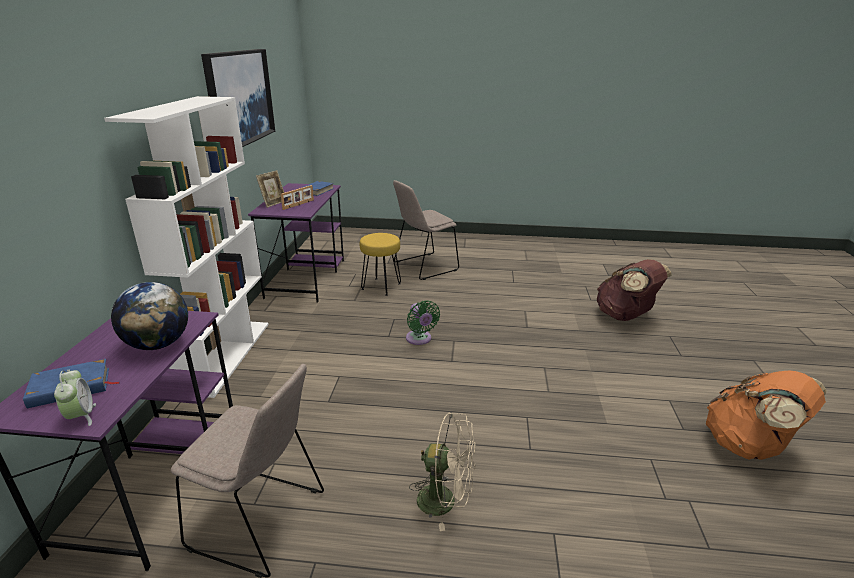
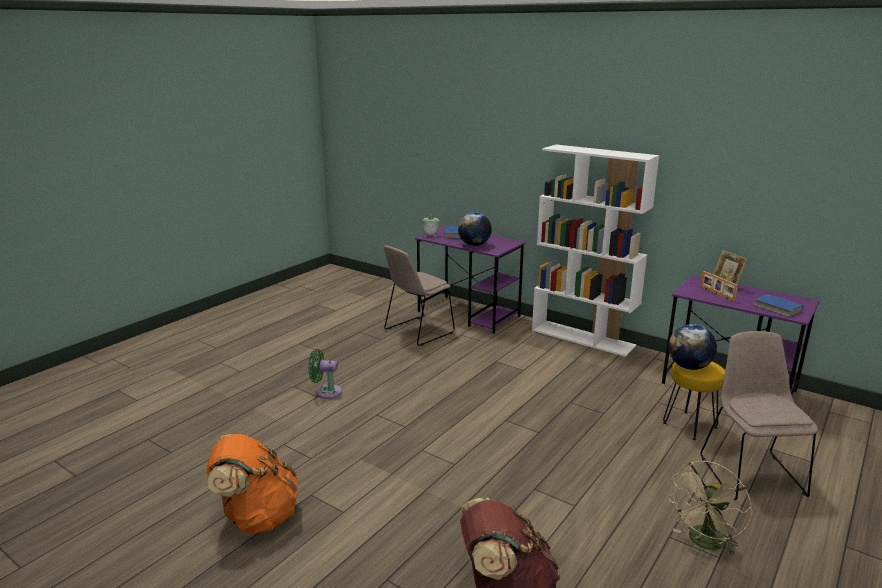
camera: 120 degrees right, 5 degrees down
(239, 98) = (746, 175): picture -> none
(383, 240) = (689, 367): none -> globe
(419, 339) = (553, 415): green fan -> green fan (326, 392)
(445, 501) = (374, 374): beige fan -> beige fan (704, 543)

